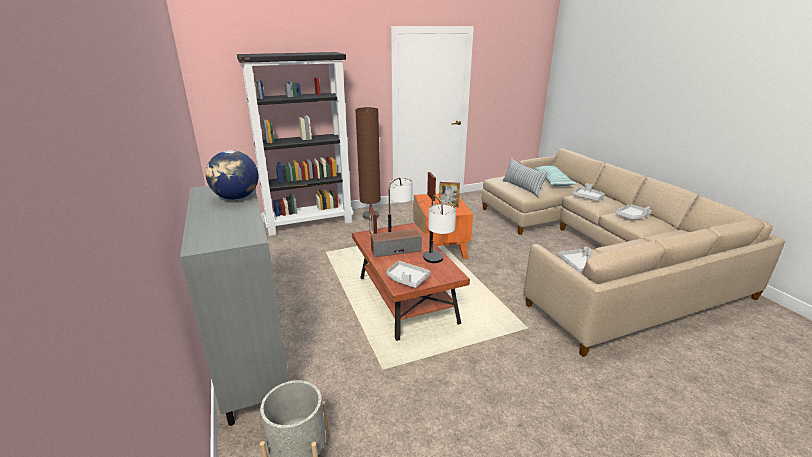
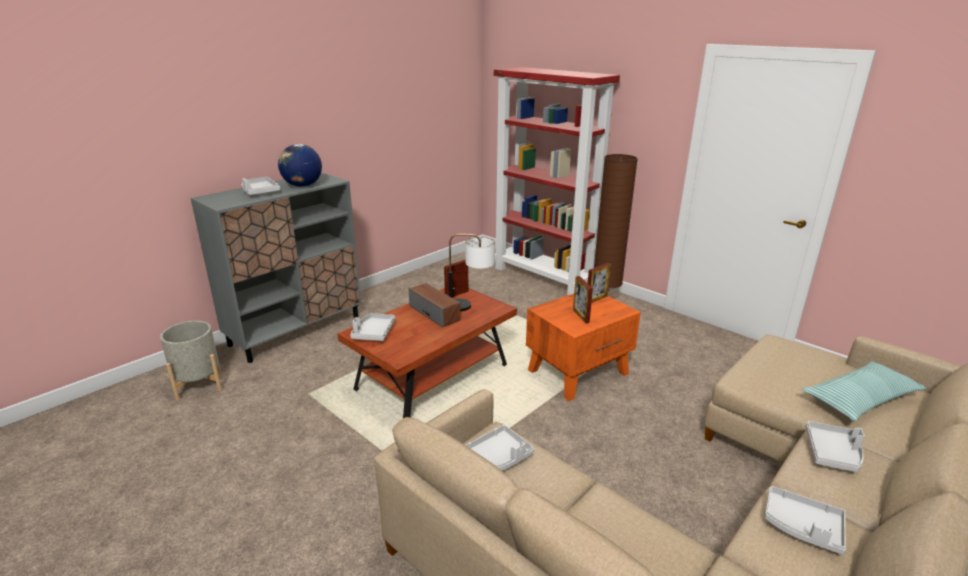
camera: 65 degrees right, 0 degrees up
(225, 217) = (259, 192): none -> grey tray
(309, 223) = (544, 277): black bookcase -> red bookcase
(437, 263) = (421, 342): table lamp -> none
(522, 188) = (774, 372): pillow -> none

